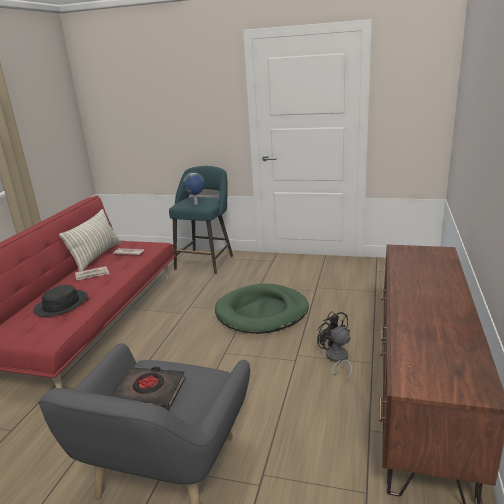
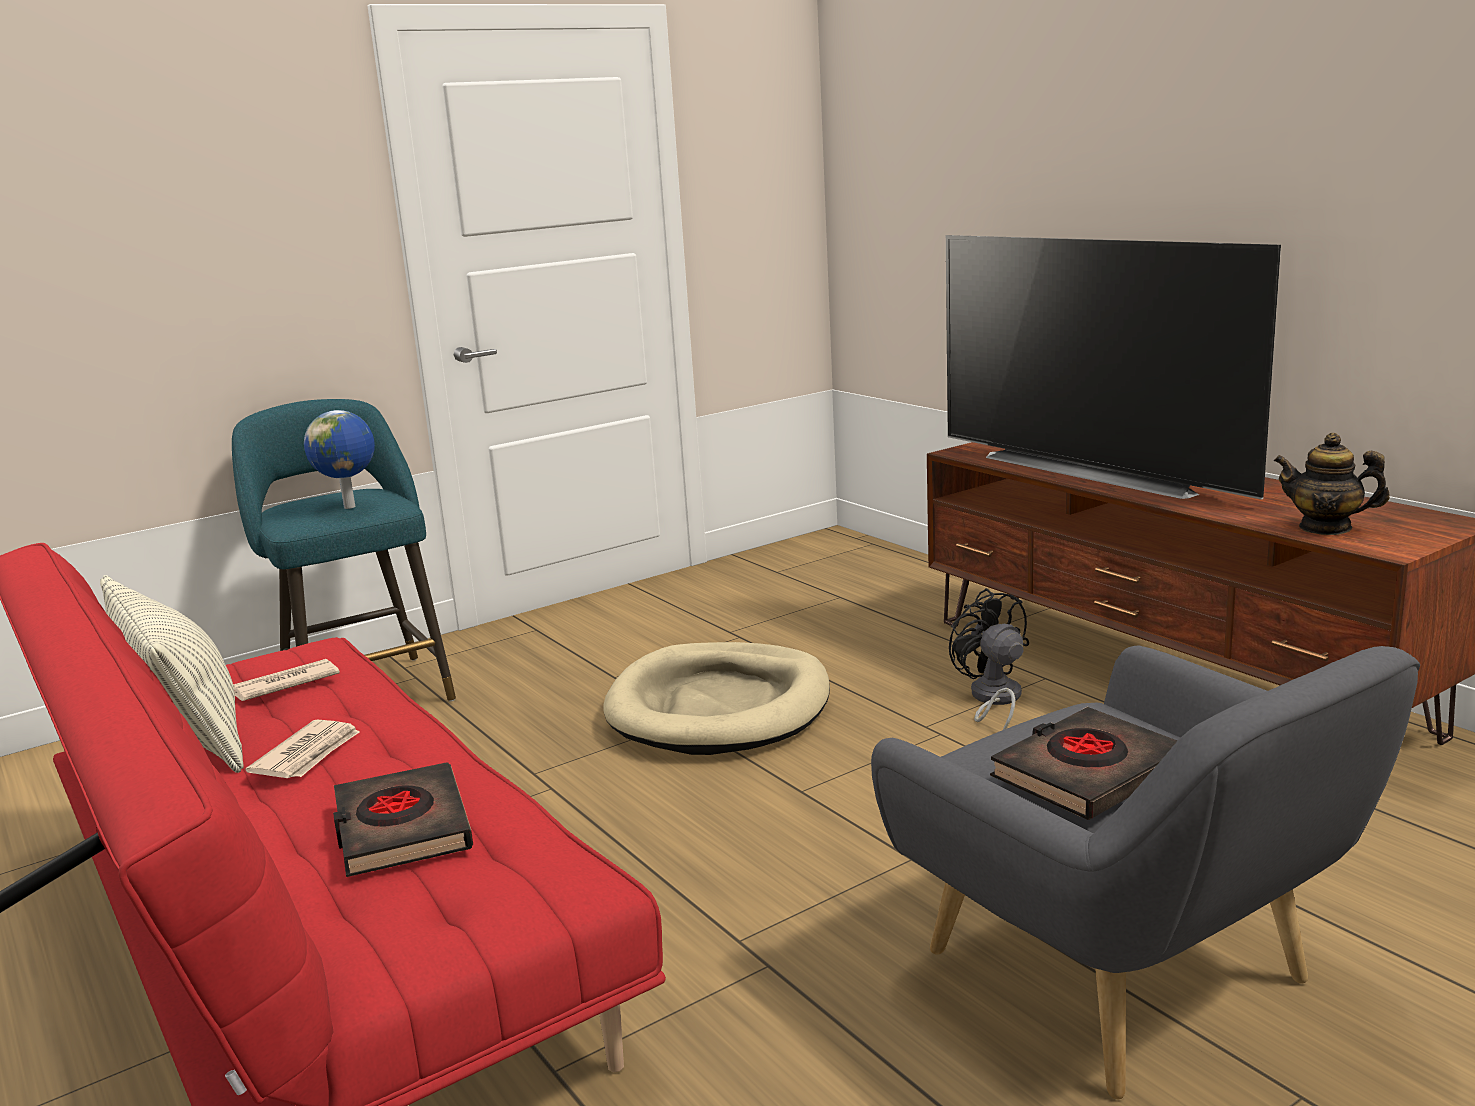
camera: 50 degrees left, 5 degrees down
(61, 304) = (402, 829): black hat -> black book
(262, 312) = (720, 707): green dog bed -> beige dog bed
(336, 359) = (993, 700): black fan -> black fan turned 60 degrees clockwise
(416, 358) = (1325, 528): none -> teapot
(420, 280) = (1097, 470): none -> television

